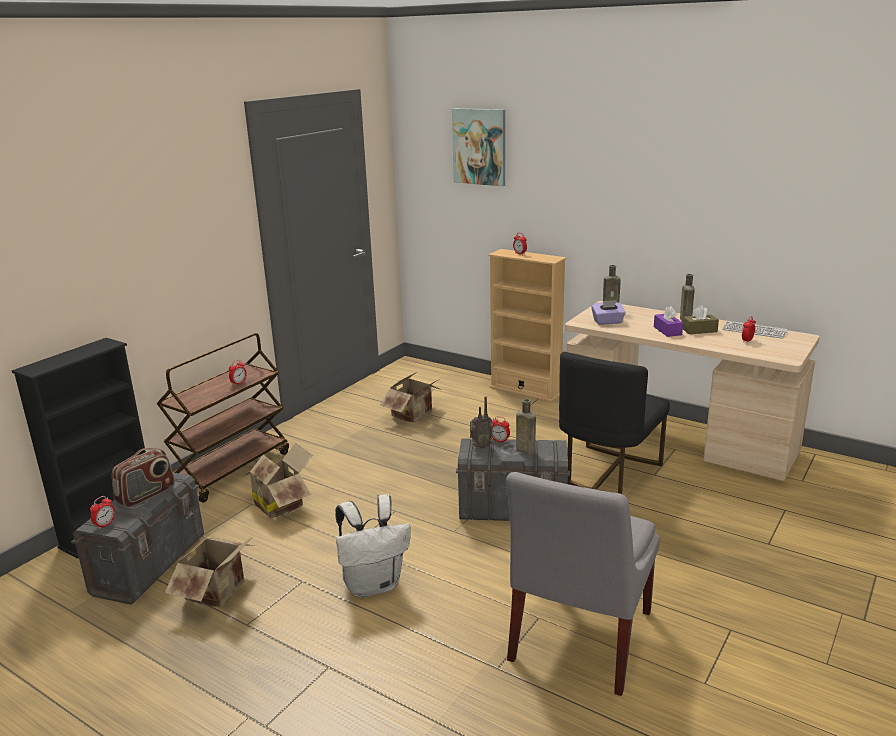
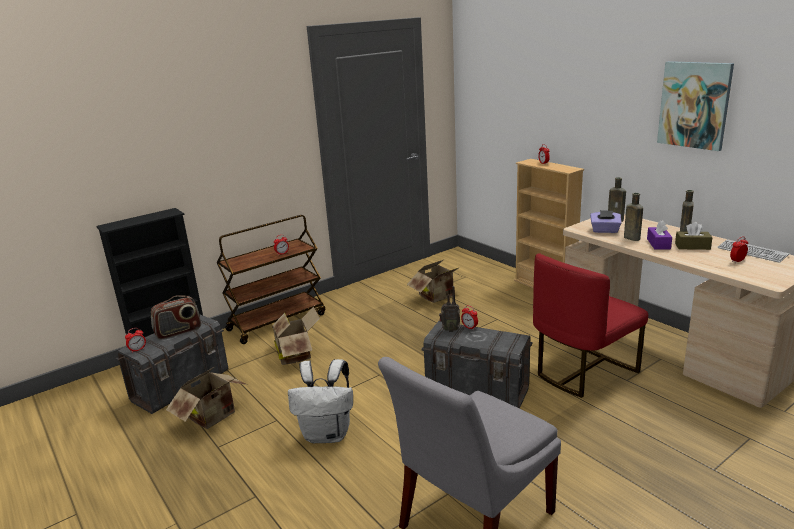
camera: 20 degrees right, 0 degrees up
(479, 146) = (518, 66): picture -> picture (694, 105)
(524, 450) = (486, 338): brown bottle -> brown bottle (630, 238)
(608, 472) = (582, 371): black chair -> red chair

